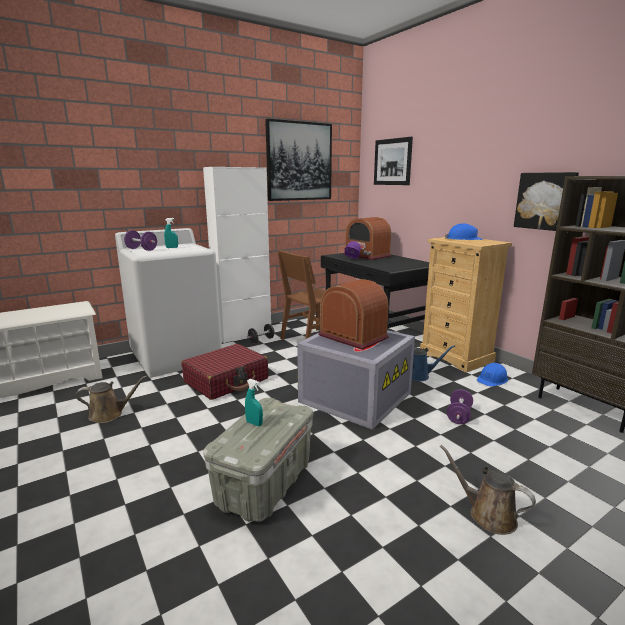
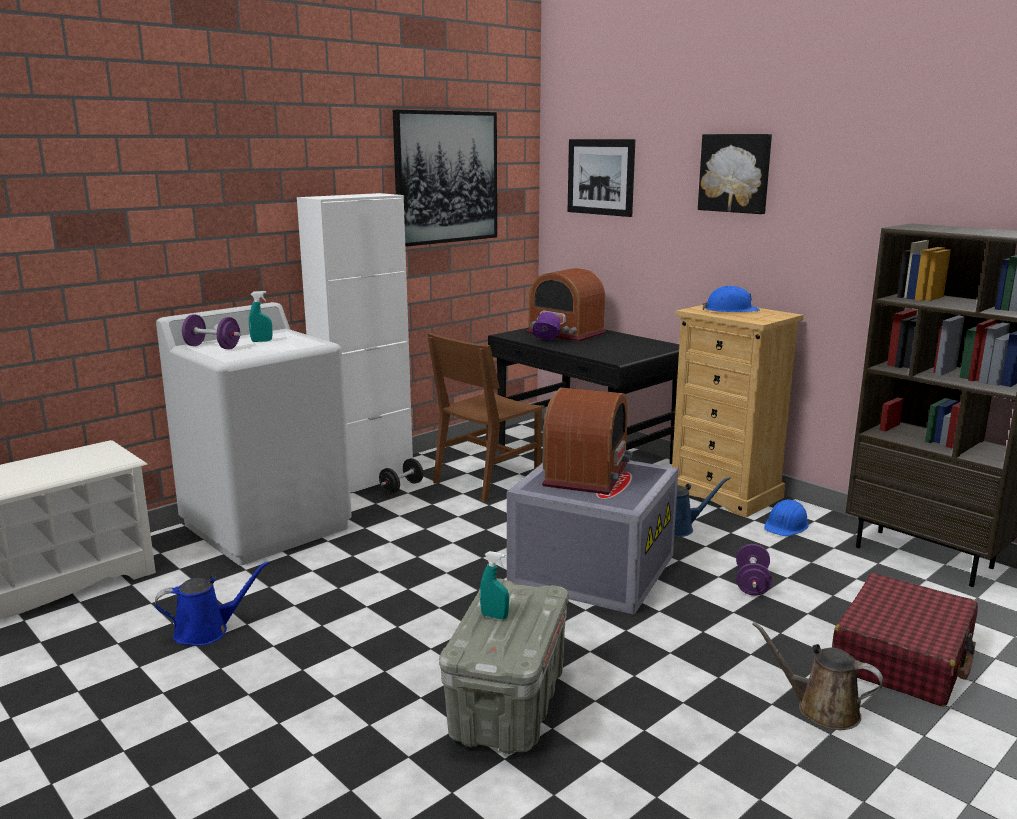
camera: 10 degrees left, 0 degrees up
(109, 414) = (207, 631): brown watering can -> blue watering can
(227, 381) = (376, 560): red suitcase -> red suitcase (902, 656)
(353, 336) = (587, 474): radio -> radio turned 75 degrees clockwise
(545, 201) = (850, 254): picture -> picture (735, 173)

